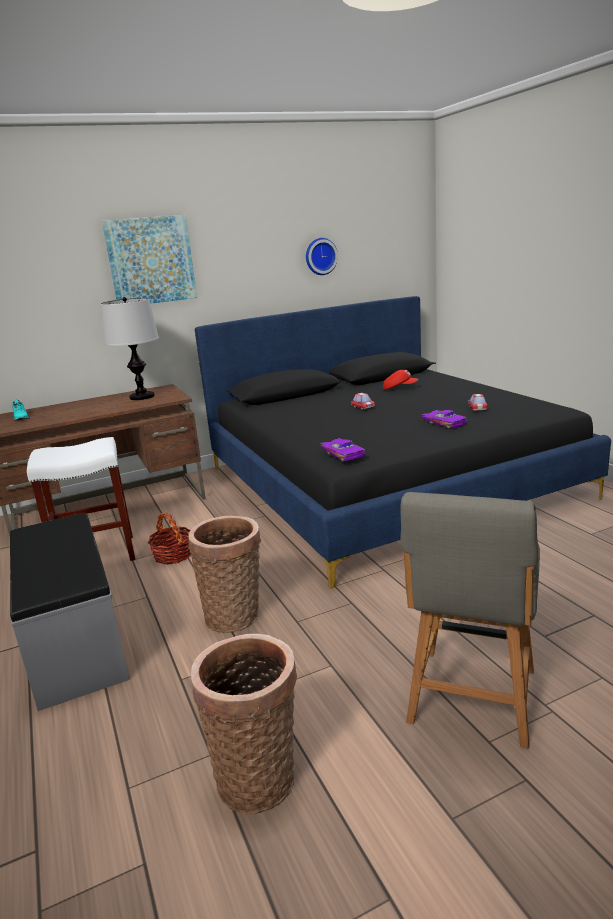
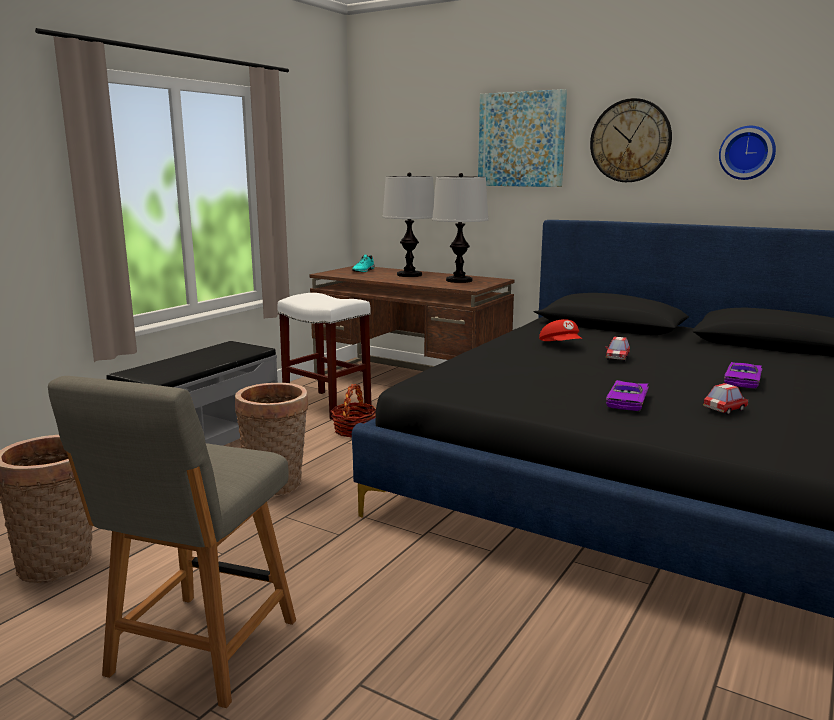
camera: 55 degrees right, 5 degrees down
(81, 406) = (409, 275): none -> table lamp
(243, 254) = (630, 141): none -> wall clock
(344, 454) = (441, 377): purple toy car -> purple toy car (744, 381)
(399, 388) = (737, 360): red cap -> red cap (561, 345)
(471, 699) = (200, 651): grey chair -> grey chair turned 60 degrees counterclockwise

